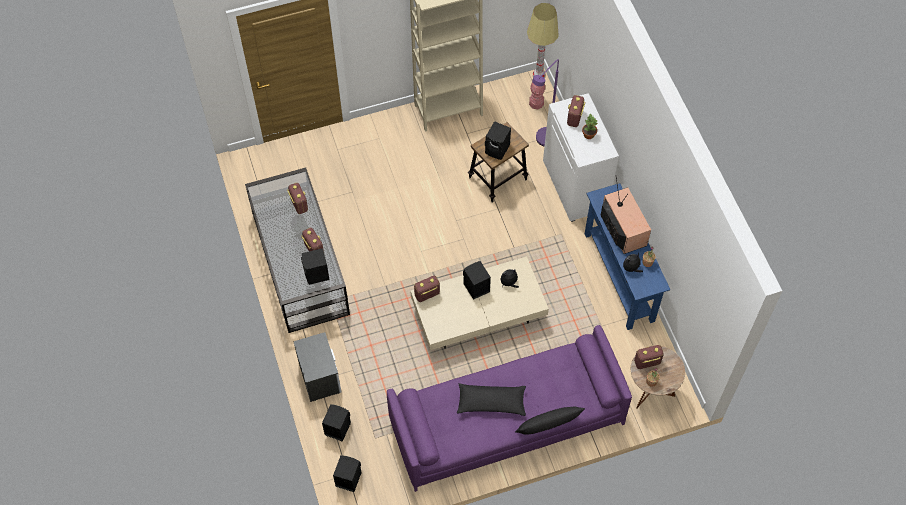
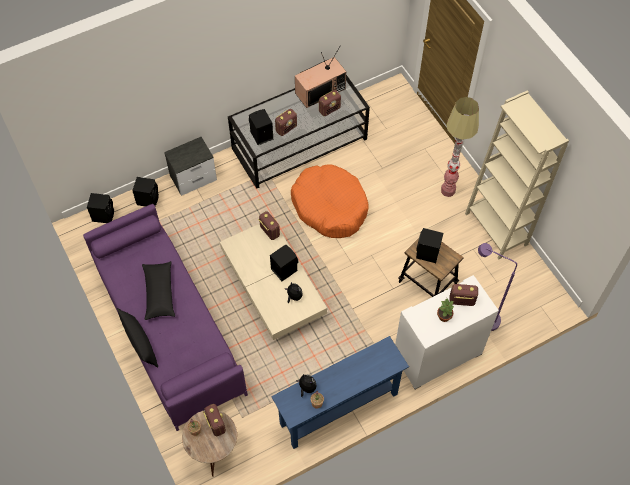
camera: 80 degrees right, 0 degrees up
(389, 248) = (330, 206): none -> orange dog bed
(536, 103) = (529, 305): floor lamp -> floor lamp (448, 190)
(622, 228) = (353, 374): television -> television (320, 90)

